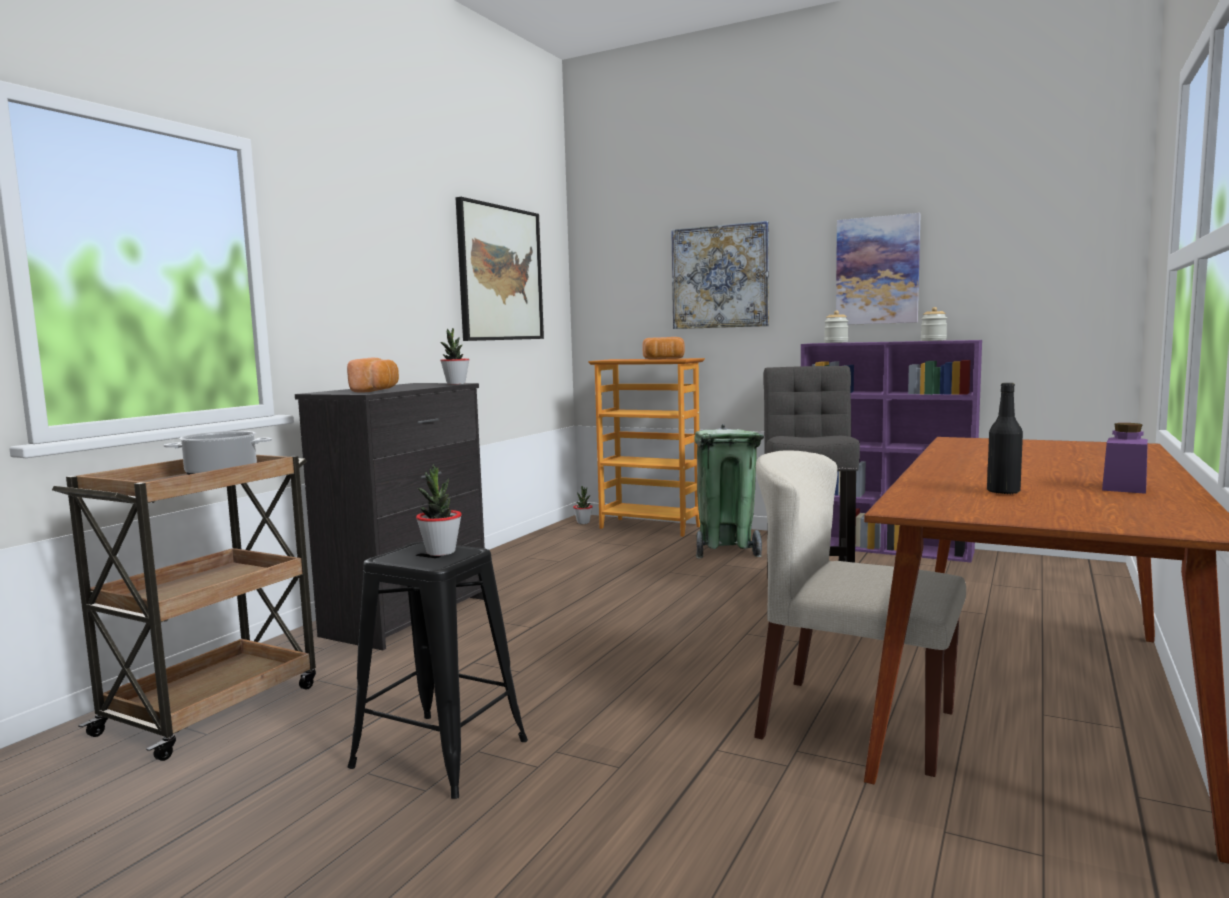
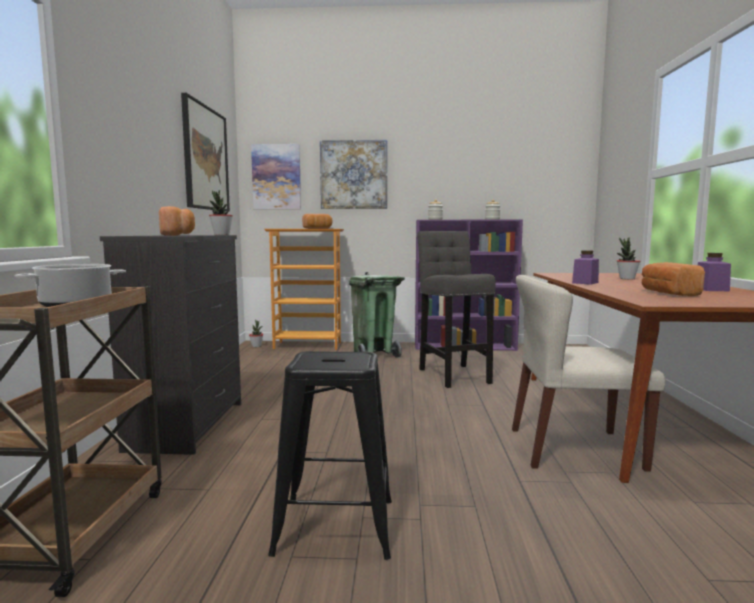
camera: 25 degrees left, 0 degrees up
(440, 552) = (339, 357): potted plant -> potted plant (627, 278)
(877, 270) = (455, 176): picture -> picture (276, 177)
(942, 463) = (585, 283): none -> purple jar
(1003, 492) = (667, 293): black bottle -> bread

